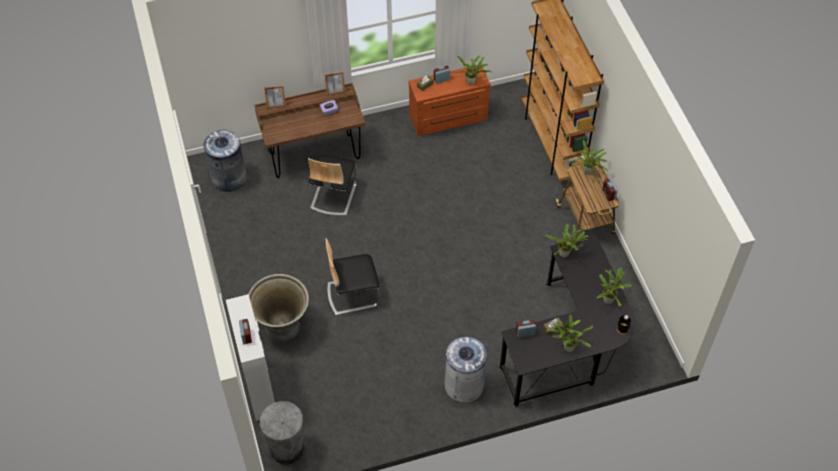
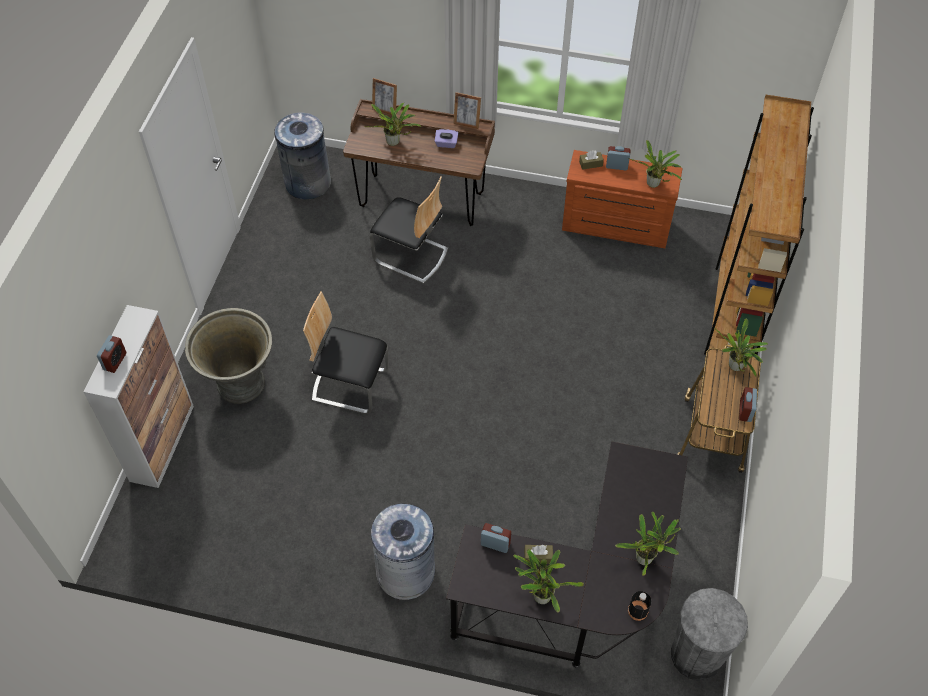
camera: 30 degrees right, 0 degrees up
(287, 448) = (139, 535): grey trash can -> grey trash can (696, 654)
(333, 195) = (411, 256): chair -> chair turned 105 degrees counterclockwise
(565, 254) = (625, 463): potted plant -> potted plant (394, 143)

